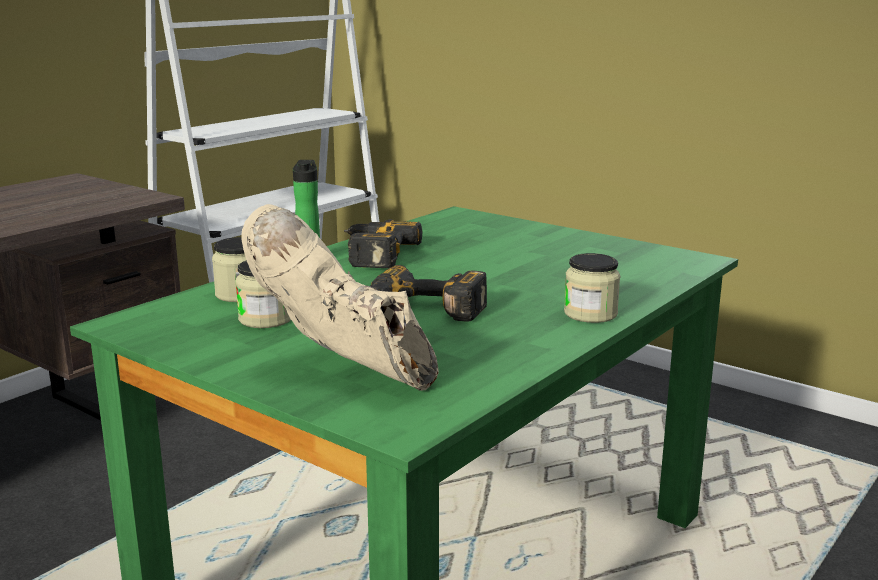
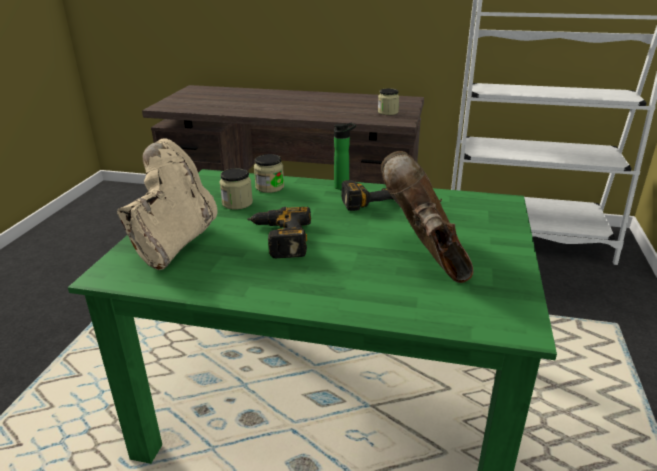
camera: 65 degrees right, 10 degrees up
(541, 261) = (426, 256): none -> brown boot
(590, 314) = (322, 299): jar -> jar (388, 112)

